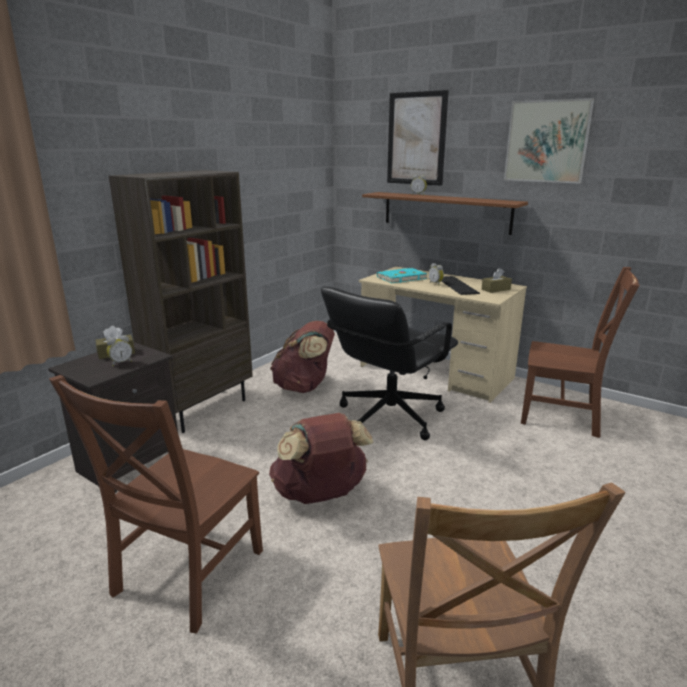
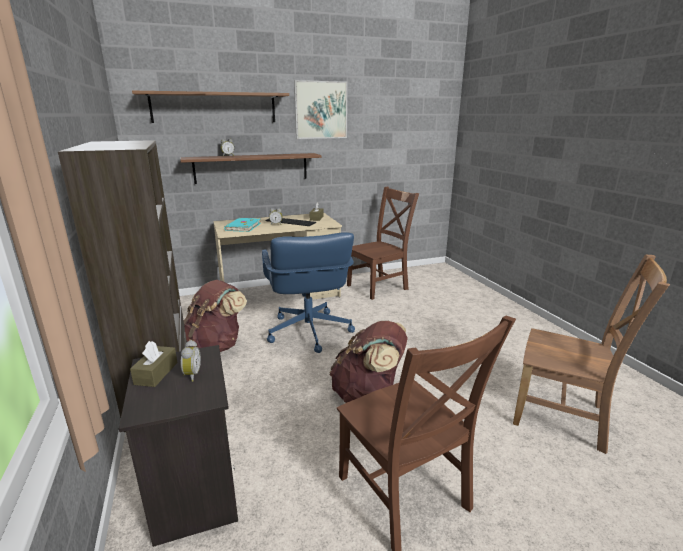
camera: 55 degrees left, 0 degrees up
(388, 416) = (308, 332): black office chair -> blue office chair
(416, 139) = (214, 107): picture -> brown shelf

